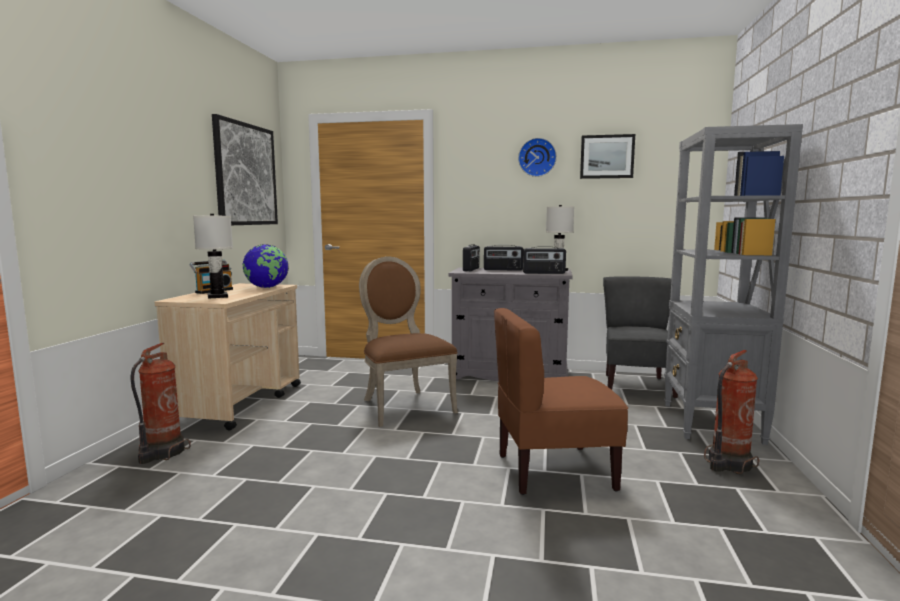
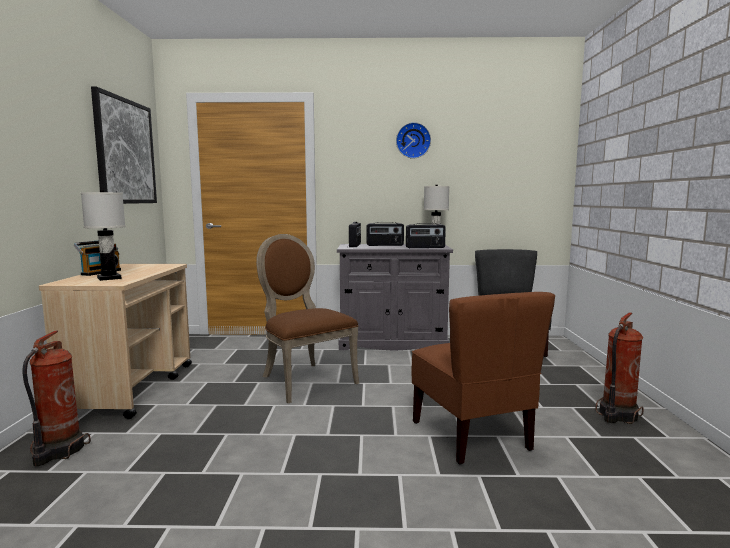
camera: 10 degrees left, 0 degrees up
(267, 287) = (157, 267): globe -> none
(553, 471) = (472, 435): brown chair -> brown chair turned 90 degrees counterclockwise
(607, 156) = (475, 141): picture -> none
(711, 423) = (585, 378): grey bookcase -> none

